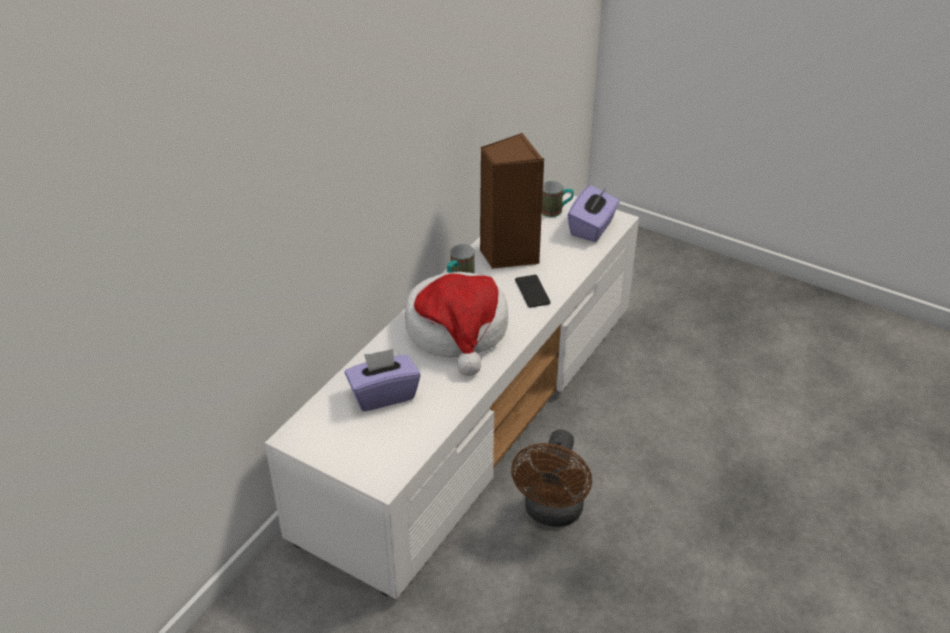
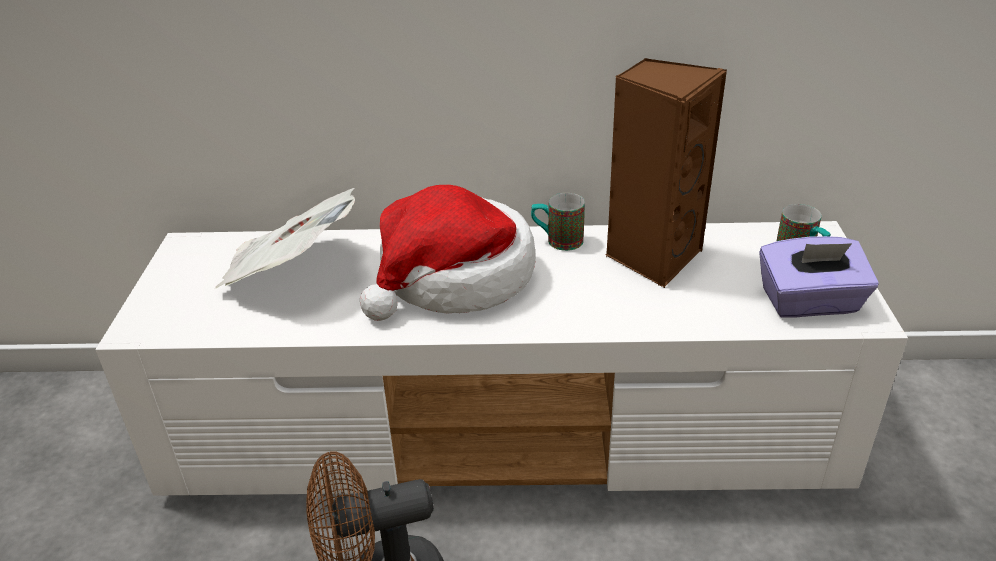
camera: 60 degrees right, 5 degrees down
(383, 394) = (291, 272): purple tissue box -> newspaper
(532, 291) = (597, 305): phone -> none

